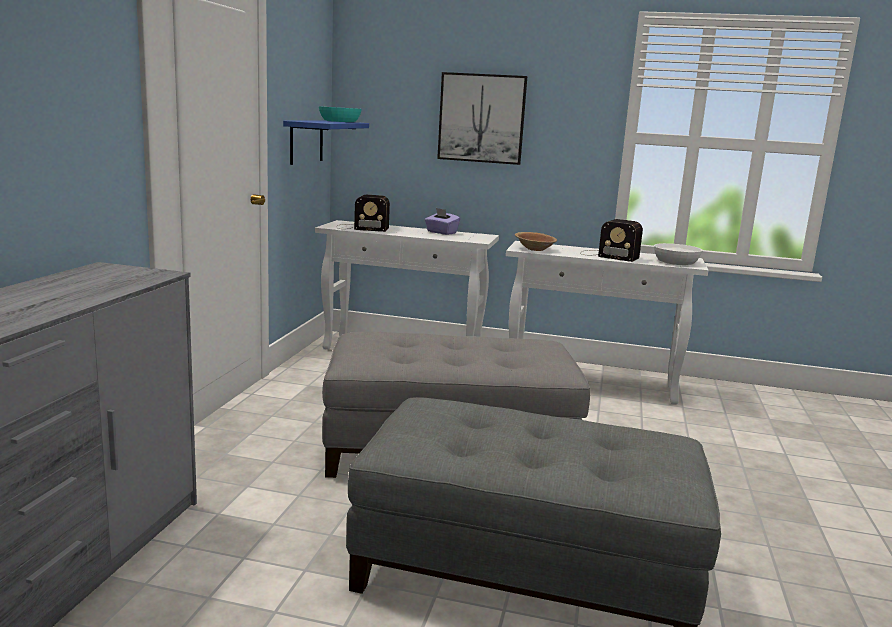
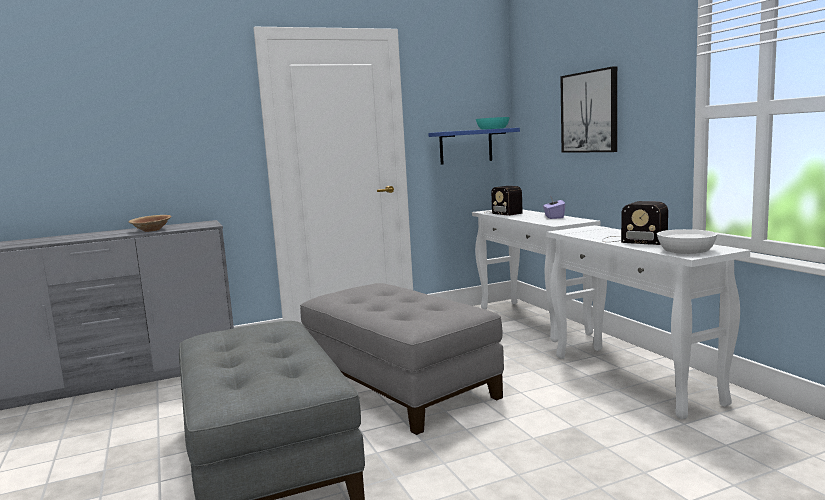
camera: 55 degrees right, 5 degrees down
(534, 249) = (576, 232): brown bowl -> brown bowl (151, 230)
(606, 255) = (631, 240): radio -> radio turned 45 degrees counterclockwise

